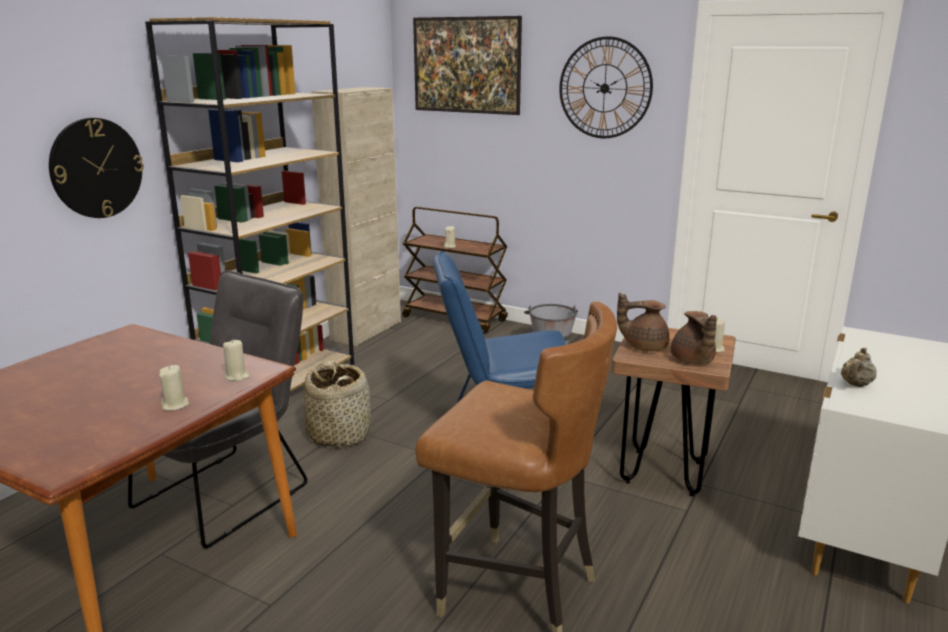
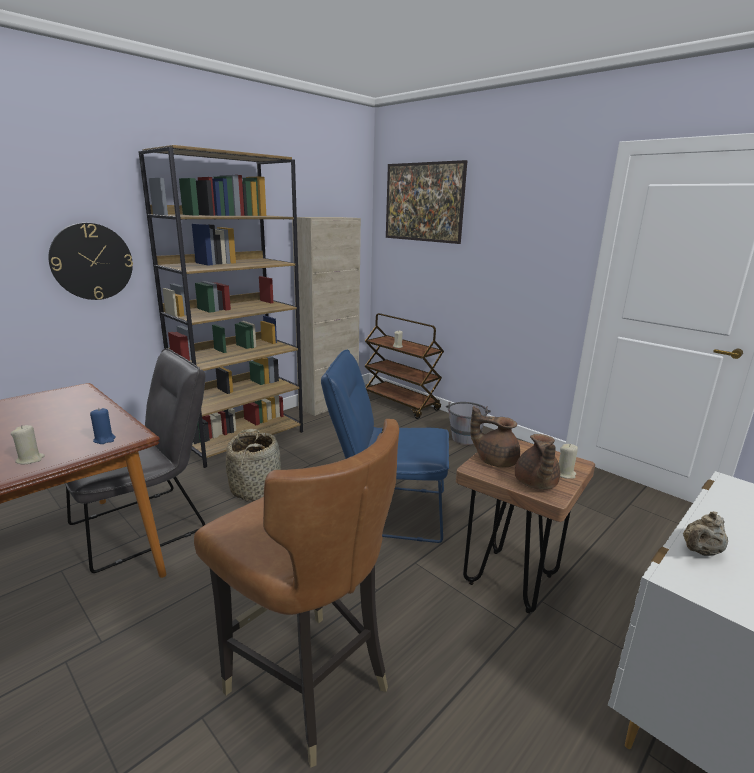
camera: 15 degrees right, 0 degrees up
(237, 376) = (104, 439): beige candle -> blue candle
(604, 88) = (529, 222): wall clock -> none

